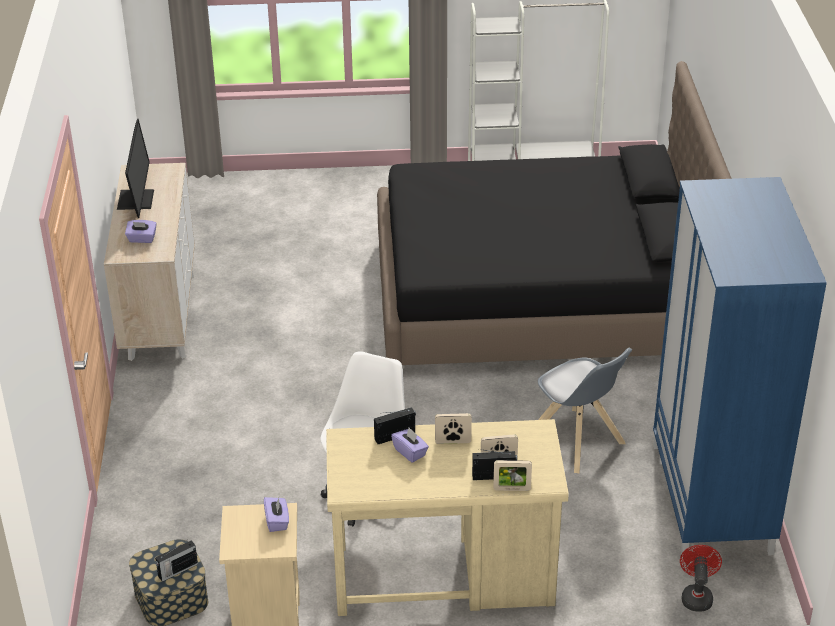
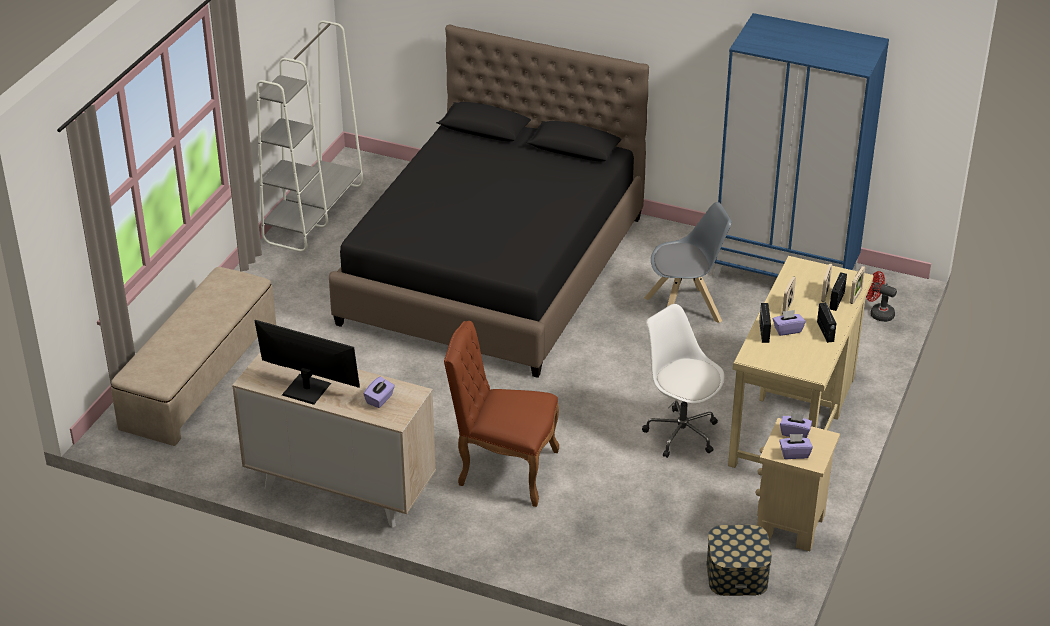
camera: 65 degrees left, 0 degrees up
(177, 570) = (747, 540): radio -> radio (825, 332)
(241, 399) = (505, 470): none -> brown chair
(241, 530) = (794, 454): none -> purple tissue box
(265, 198) = (199, 375): none -> beige bench

